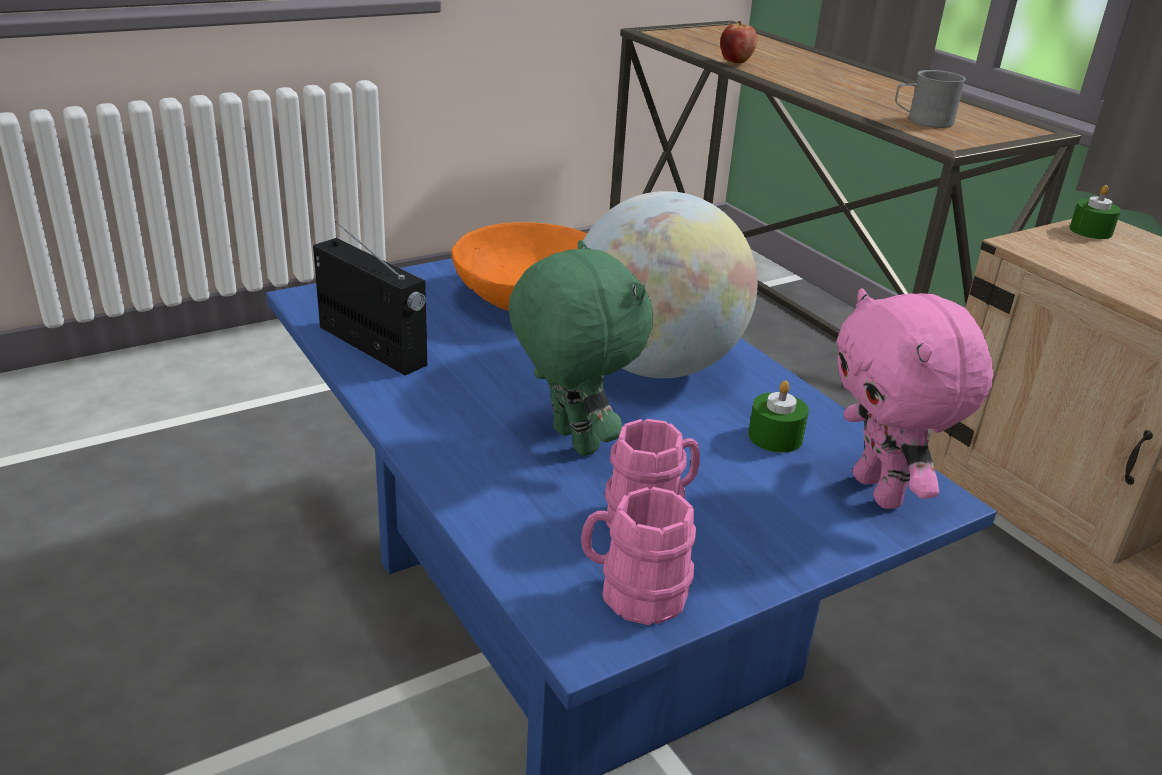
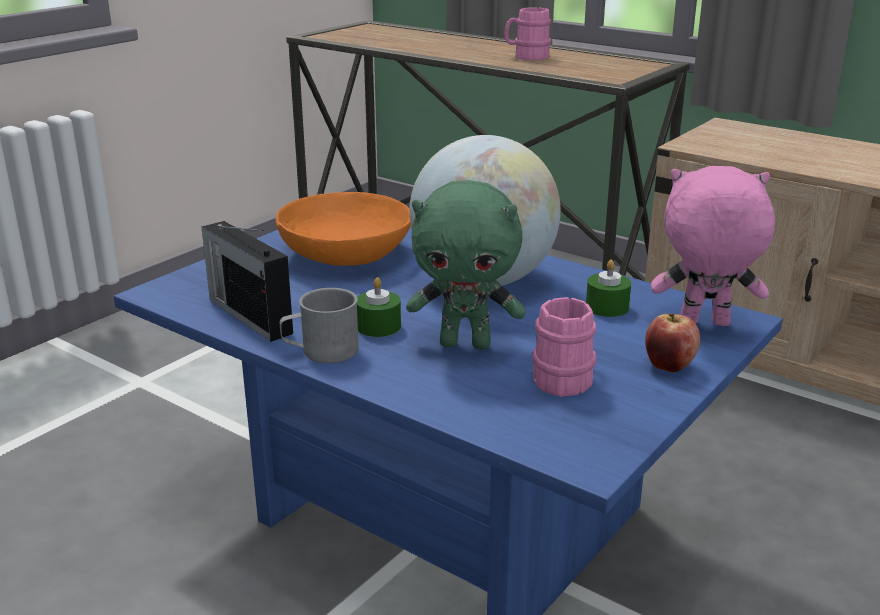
camera: 20 degrees left, 5 degrees down
(373, 347) = (249, 315): radio -> radio turned 150 degrees counterclockwise
(570, 441) = (466, 343): green plush toy -> green plush toy turned 150 degrees clockwise
(632, 593) = (596, 427): pink mug -> pink mug (526, 56)
(736, 62) = (404, 48): apple -> apple (669, 366)
(880, 492) = (703, 324): pink plush toy -> pink plush toy turned 135 degrees clockwise
(922, 121) = (579, 69): grey mug -> grey mug (321, 352)
(1090, 231) = (720, 129): green candle -> green candle (378, 326)

